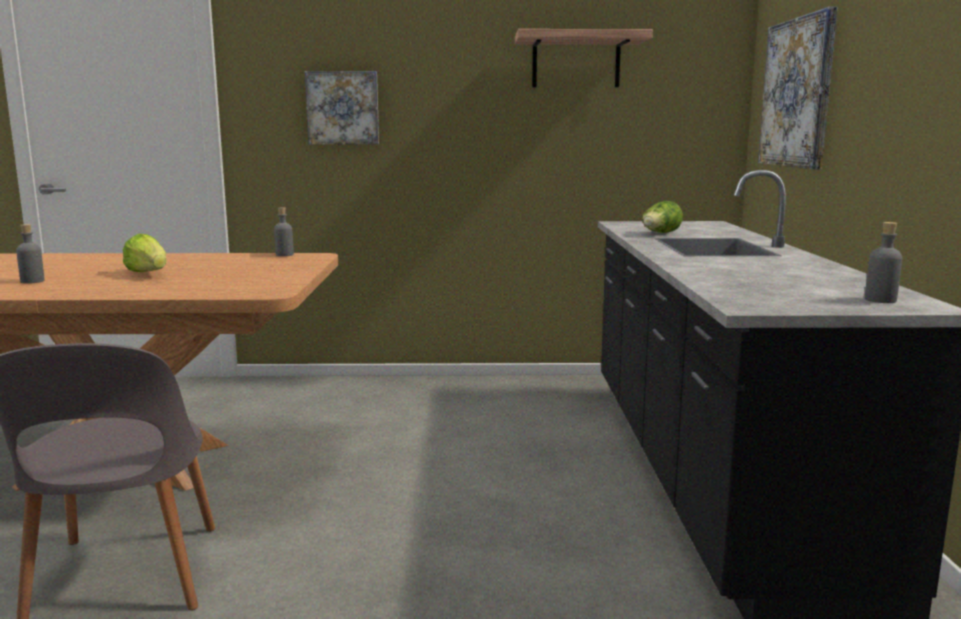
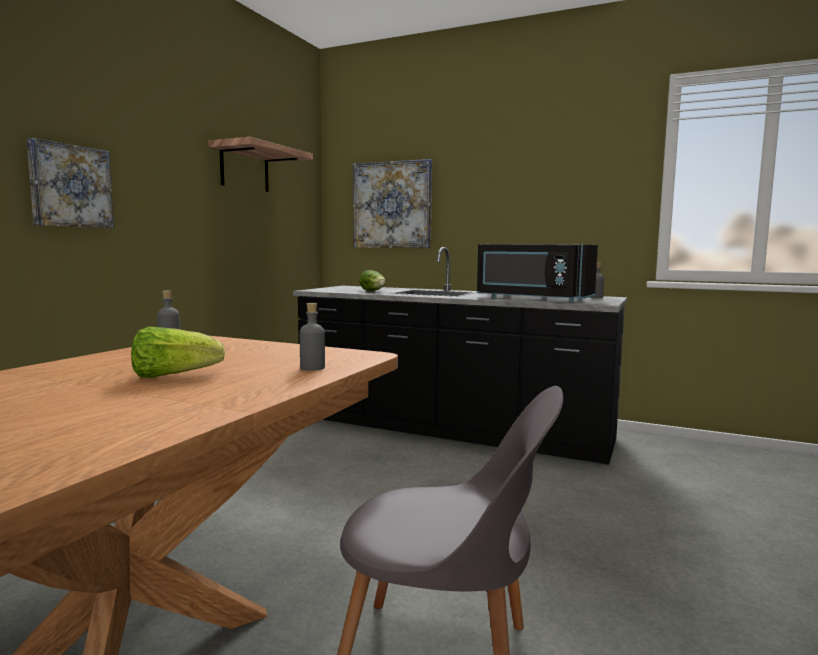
camera: 65 degrees left, 5 degrees down
(32, 281) = (94, 415): grey bottle -> grey bottle (312, 368)
(733, 278) = (532, 299): none -> black microwave

